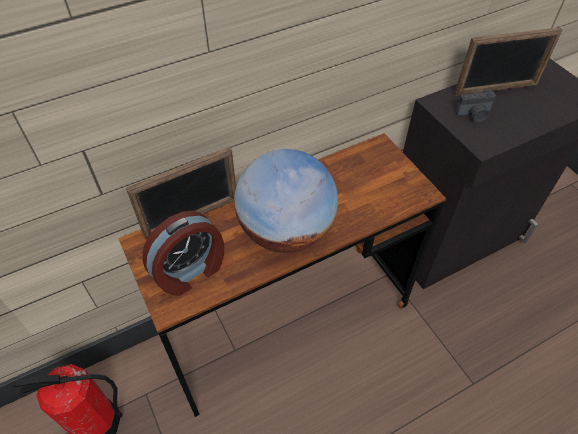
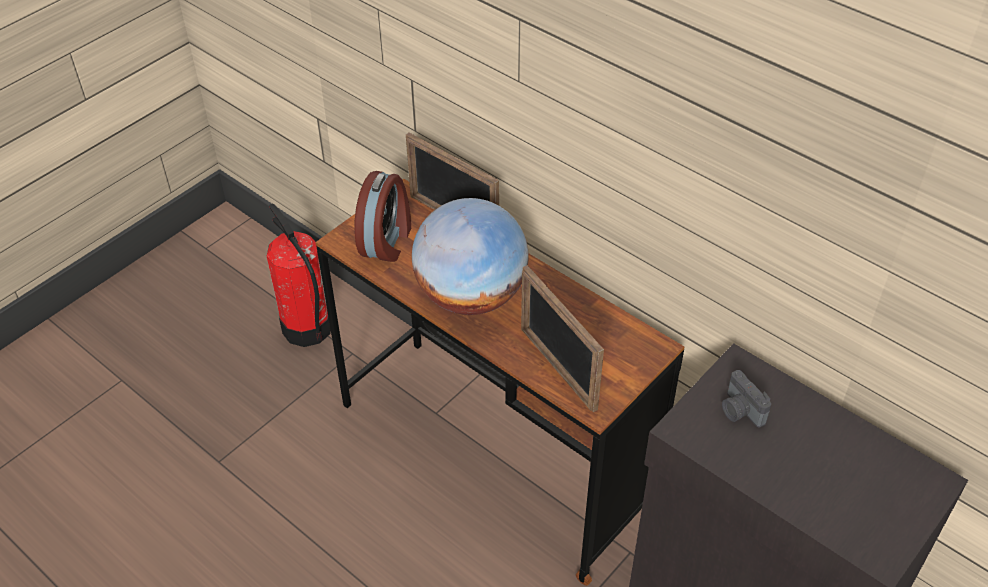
camera: 70 degrees right, 5 degrees down
(190, 271) = (387, 241): alarm clock -> alarm clock turned 105 degrees counterclockwise
(496, 89) = (818, 430): picture frame -> picture frame (557, 368)

